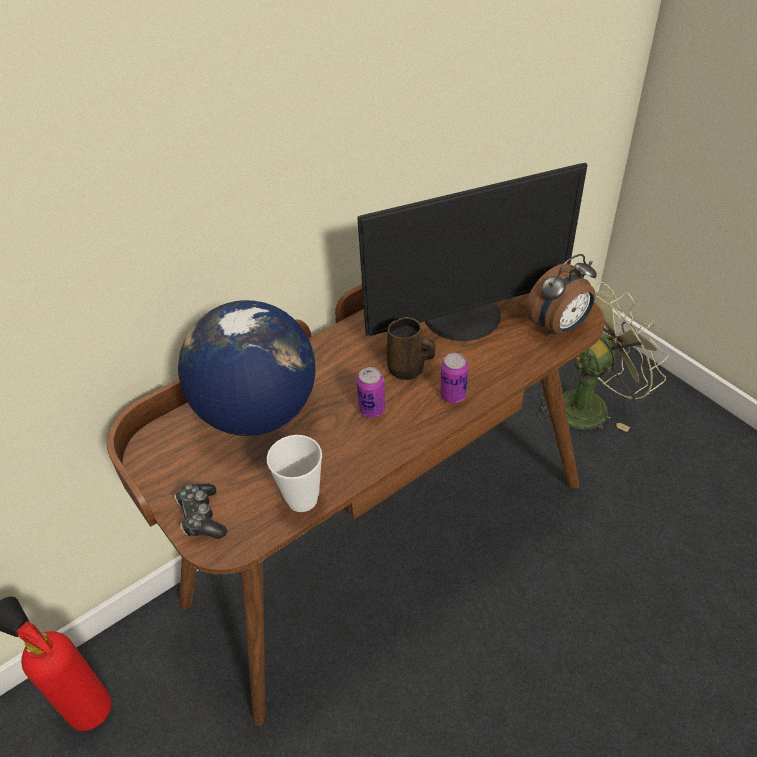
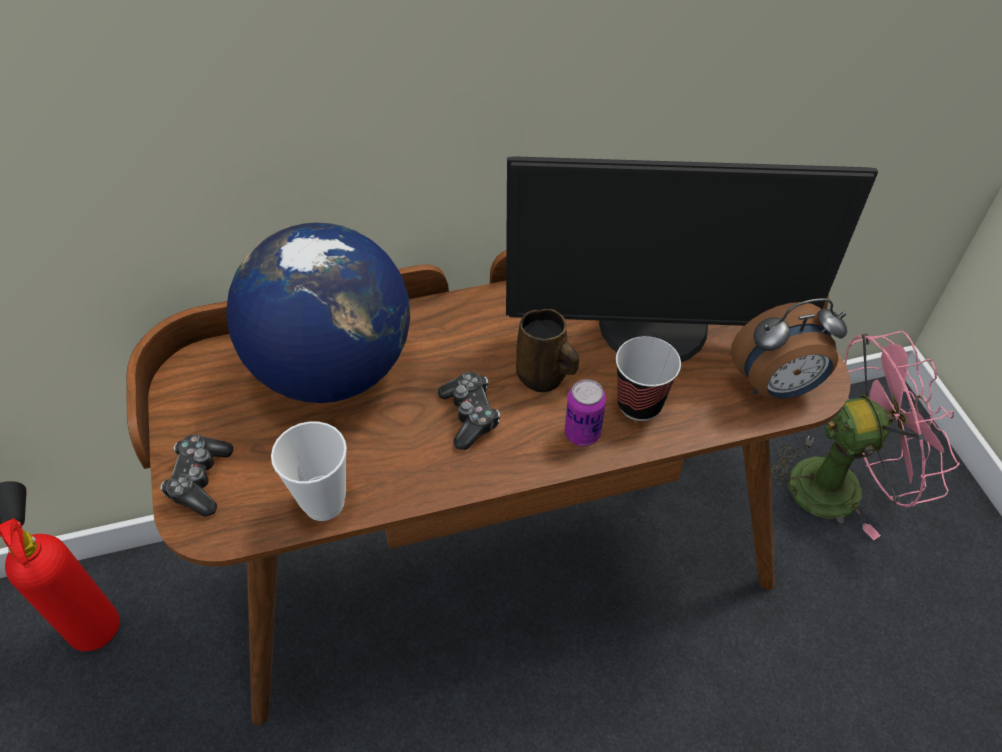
camera: 20 degrees right, 5 degrees up
(372, 409) = (470, 415): can -> game controller
(480, 365) = (639, 404): none -> cup
(588, 403) = (839, 483): green fan -> pink fan

